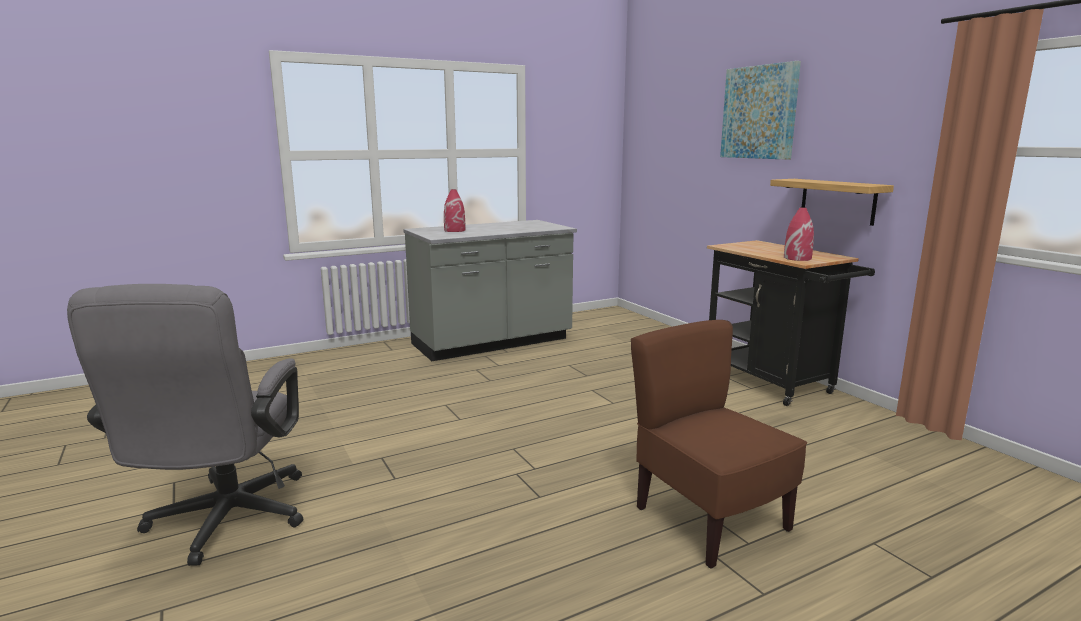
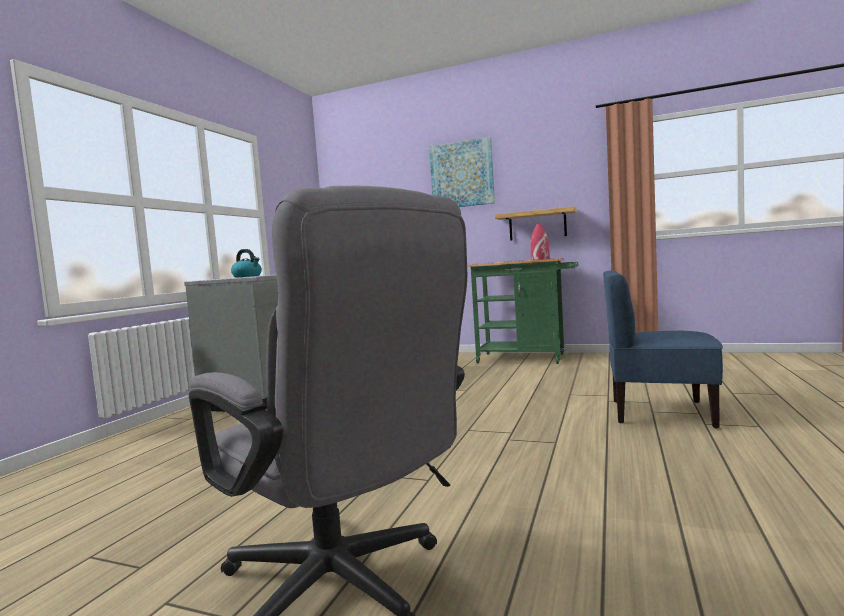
camera: 40 degrees left, 10 degrees down
(455, 230) = (247, 276): red vase -> kettle
(709, 520) = (660, 413): brown chair -> blue chair
(773, 384) = (527, 358): black cart -> green cart

